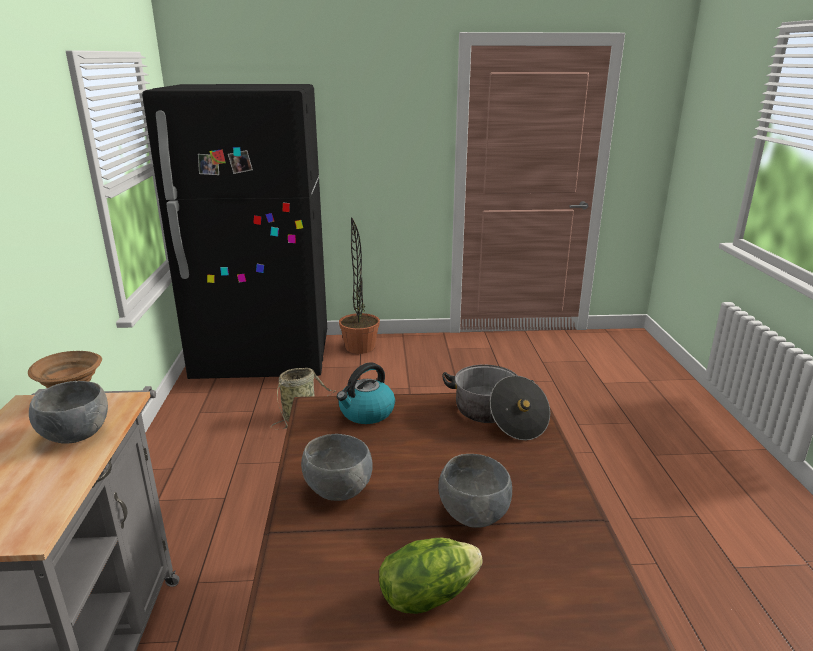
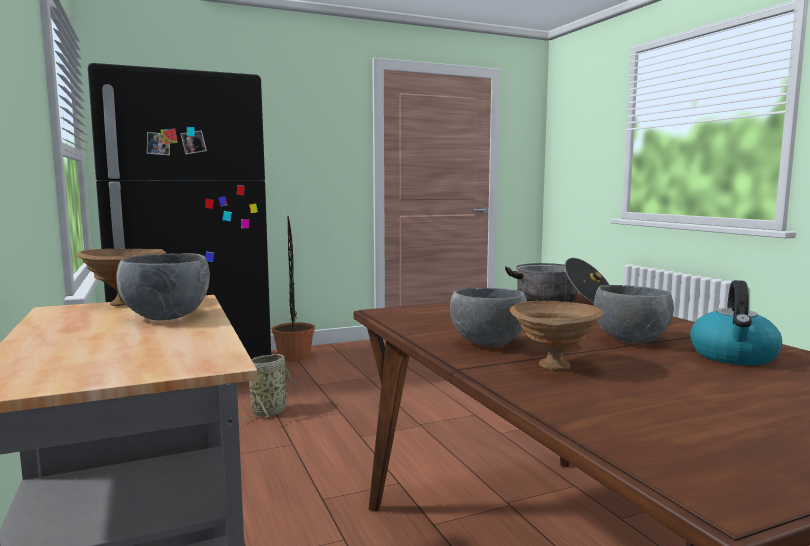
camera: 20 degrees left, 15 degrees down
(349, 549) = (554, 366): none -> brown bowl
(366, 413) = (442, 310): kettle -> kettle (734, 356)
(427, 595) = (667, 376): lettuce -> none

